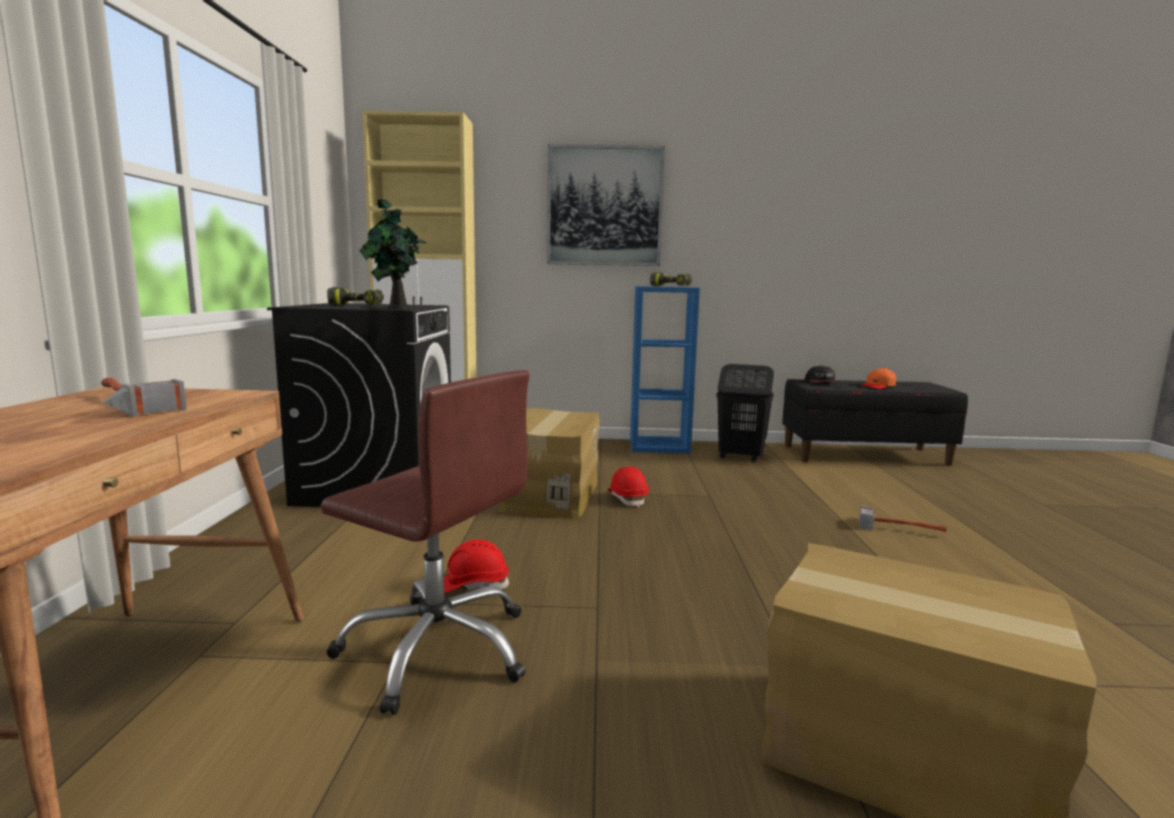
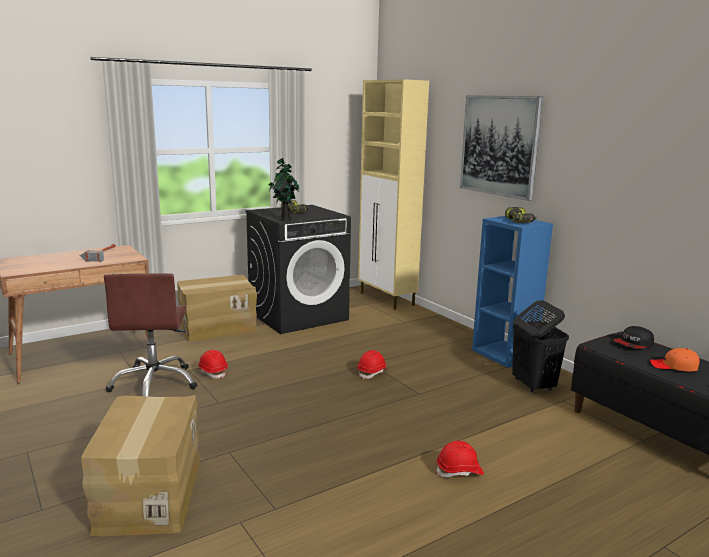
camera: 55 degrees right, 5 degrees up
(549, 495) = (345, 353): cardboard box -> cardboard box (217, 328)
(900, 528) = (459, 471): hammer -> red hard hat

